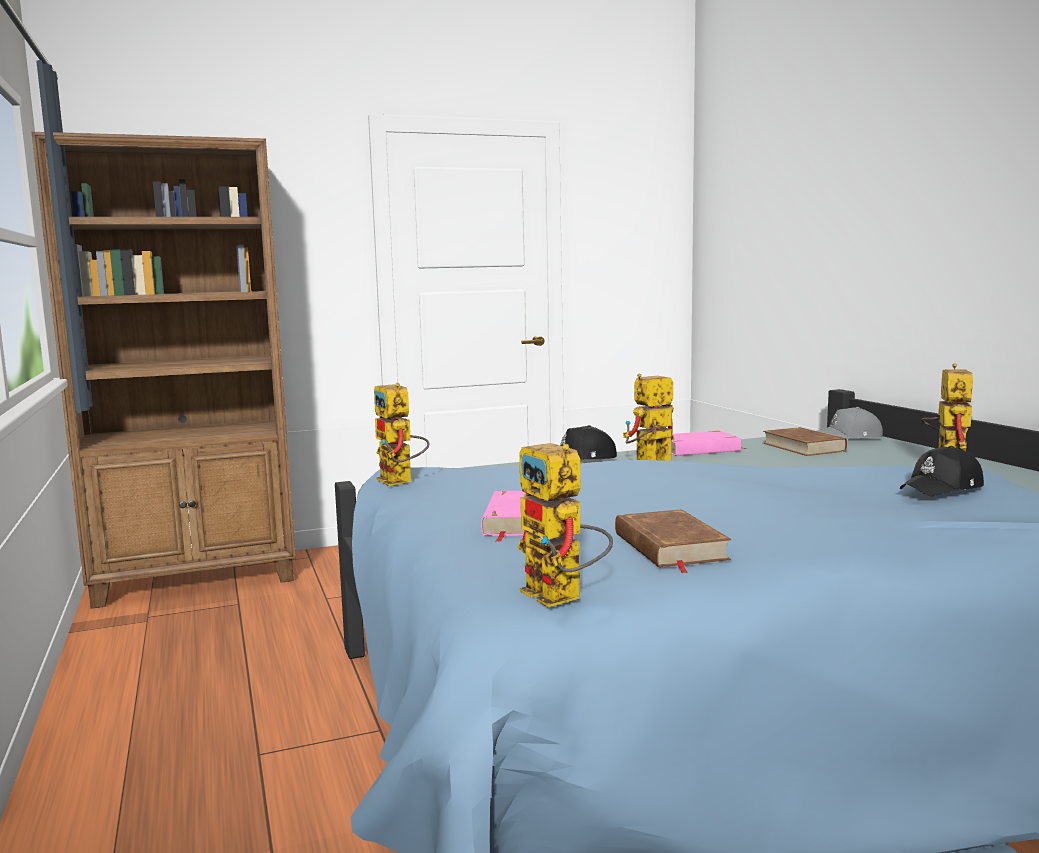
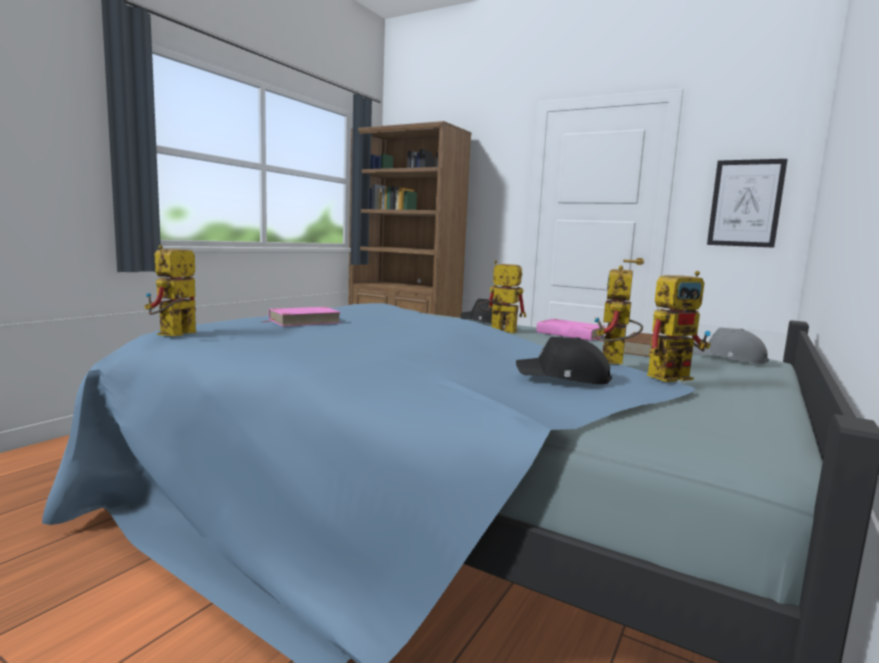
camera: 50 degrees right, 0 degrees up
(401, 482) = (355, 306): toy robot -> toy robot (614, 363)
(635, 262) = (745, 203): none -> picture
(669, 547) = (284, 340): brown book -> none

